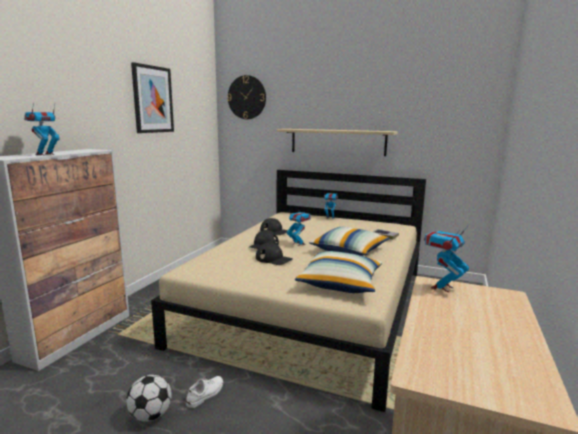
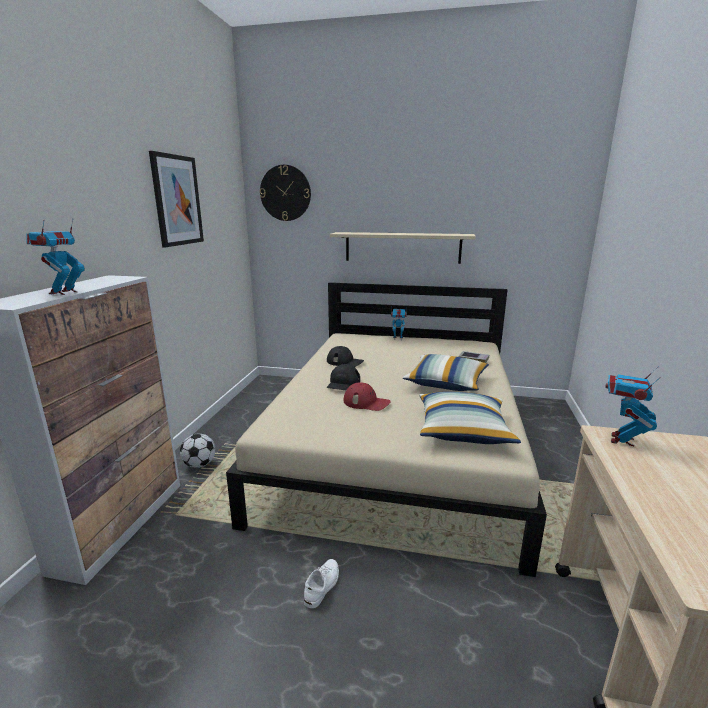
camera: 10 degrees left, 5 degrees up
(151, 415) = (265, 628): football -> football (199, 465)
(274, 259) = (366, 402): black cap -> red cap
(298, 244) = (383, 378): toy robot -> none

